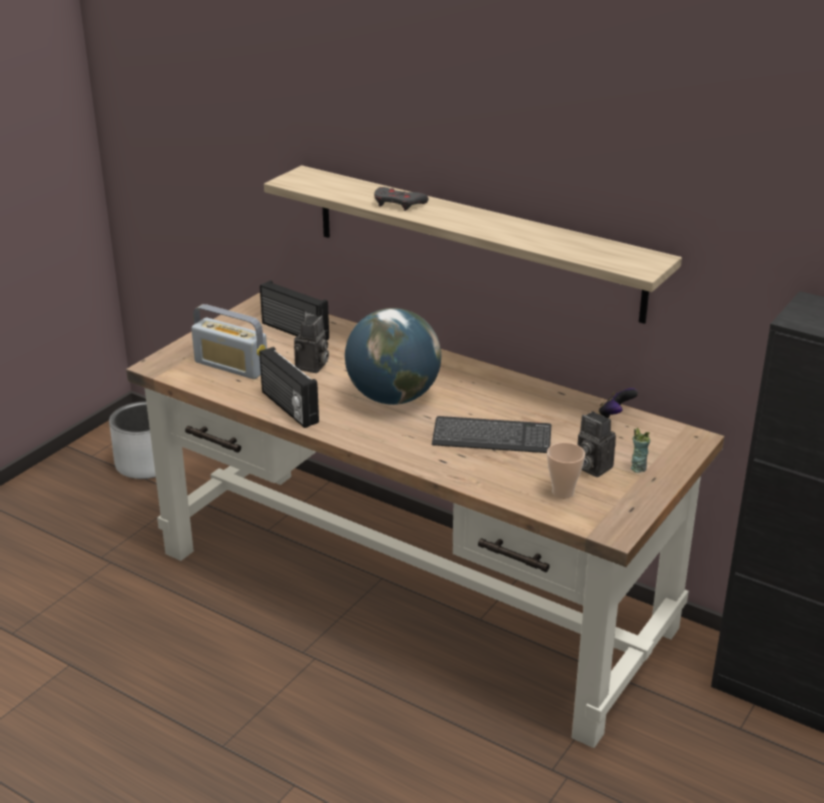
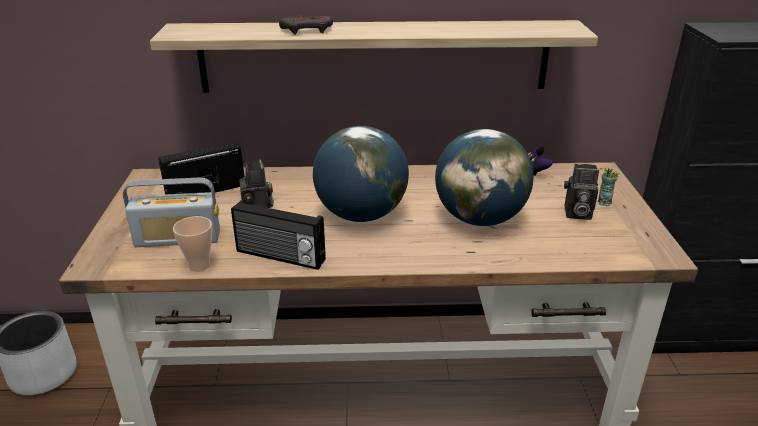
camera: 35 degrees left, 0 degrees up
(294, 332) = (206, 190): radio -> radio turned 150 degrees clockwise
(491, 437) = (479, 218): keyboard -> globe
(563, 492) = (588, 240): cup -> cup (199, 265)

